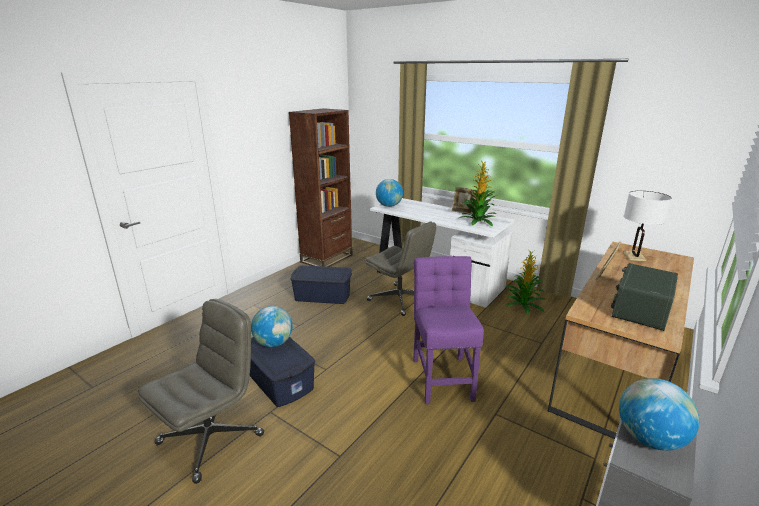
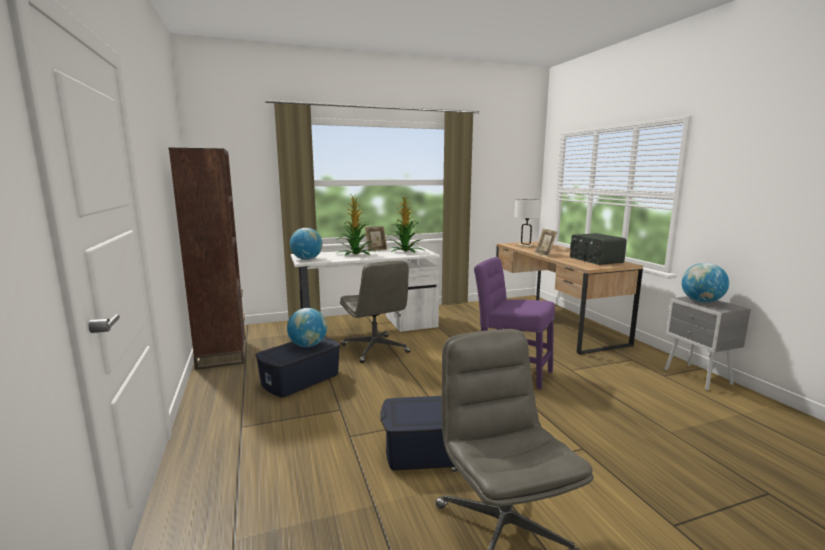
camera: 55 degrees left, 10 degrees down
(274, 343) = (414, 408): globe -> globe (308, 345)
(400, 300) = (375, 349): grey office chair -> grey office chair turned 75 degrees clockwise
(523, 306) = (453, 317): potted plant -> potted plant (355, 254)

